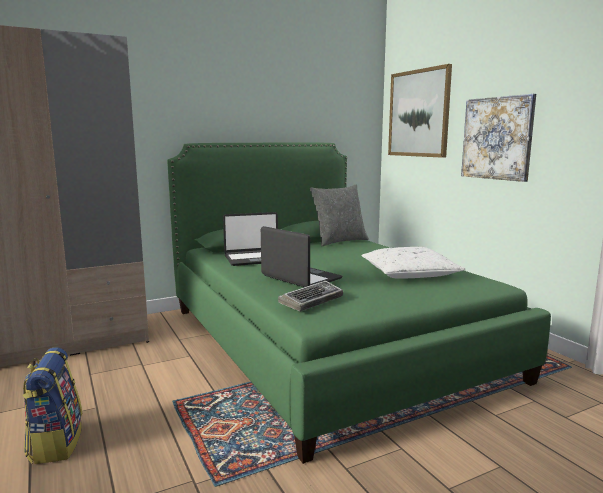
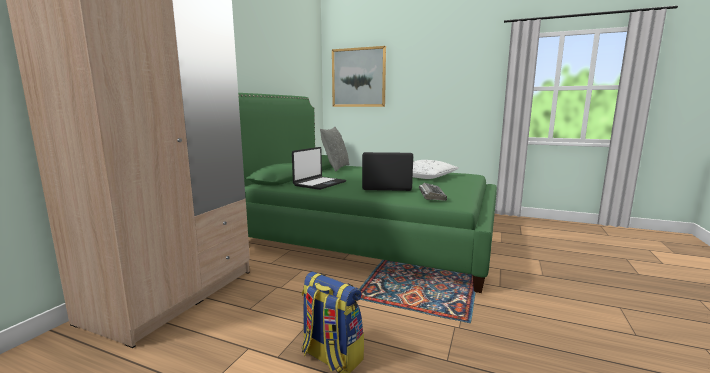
camera: 40 degrees left, 0 degrees up
(497, 138) = (424, 93): picture -> none

